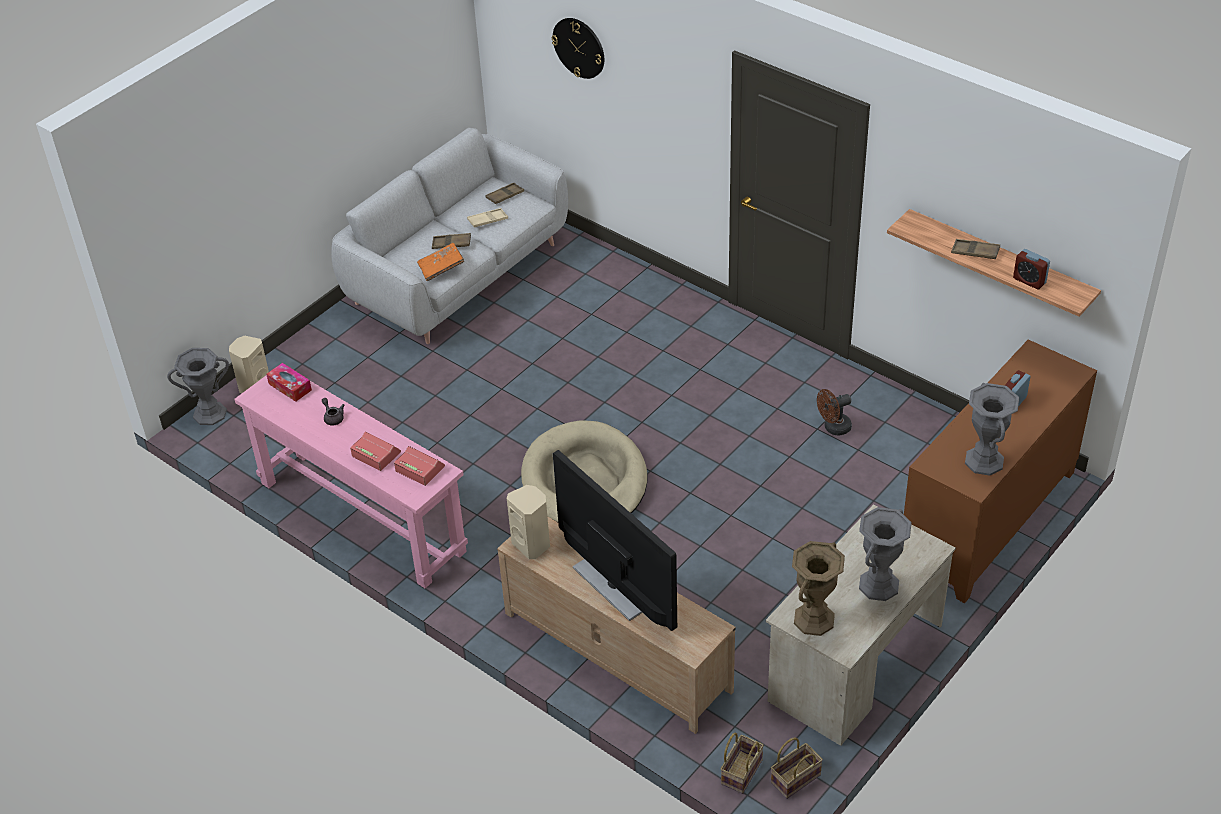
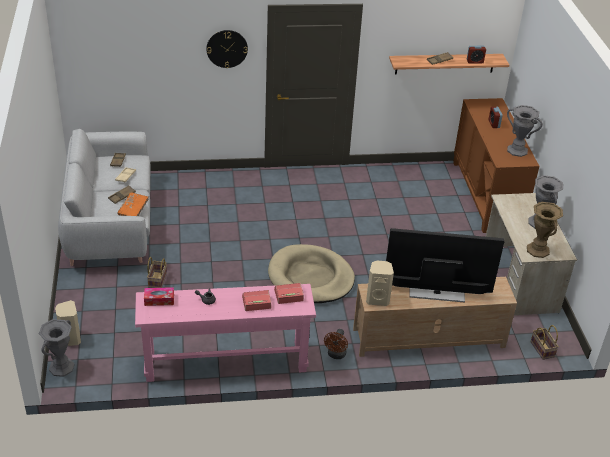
camera: 50 degrees left, 5 degrees down
(579, 47) = (146, 46): wall clock -> wall clock (227, 48)
(796, 777) = (562, 336): basket -> basket (157, 280)
(833, 428) = (382, 194): brown fan -> brown fan (336, 355)

